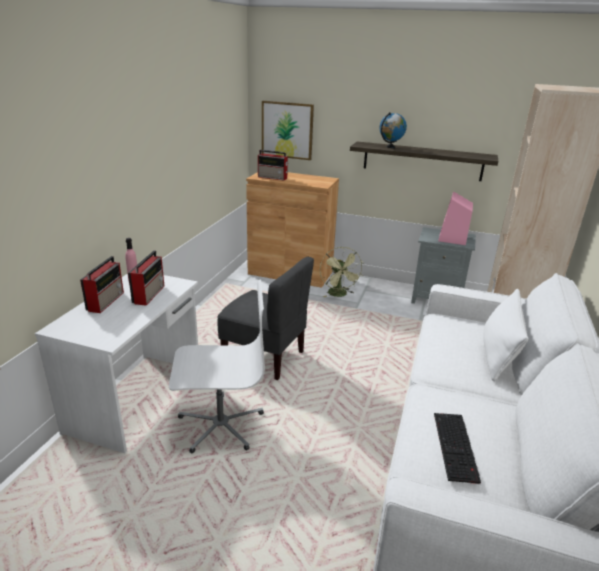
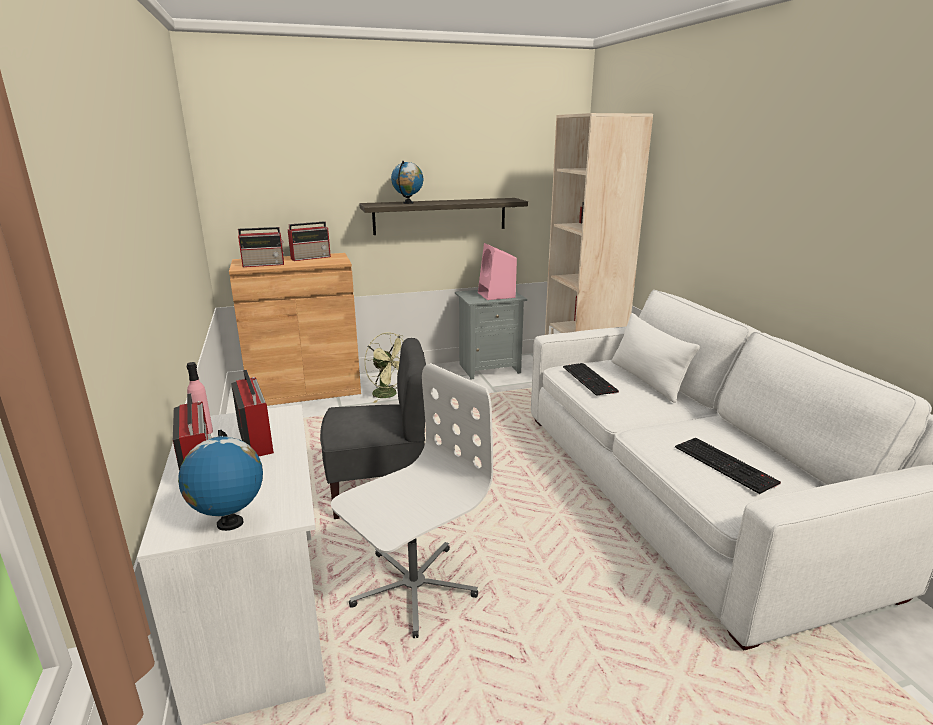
camera: 35 degrees left, 5 degrees down
(82, 334) = (230, 523): none -> globe
(287, 130) = (261, 200): picture -> none
(310, 178) = (311, 257): none -> radio
(447, 334) = (590, 379): none -> keyboard

